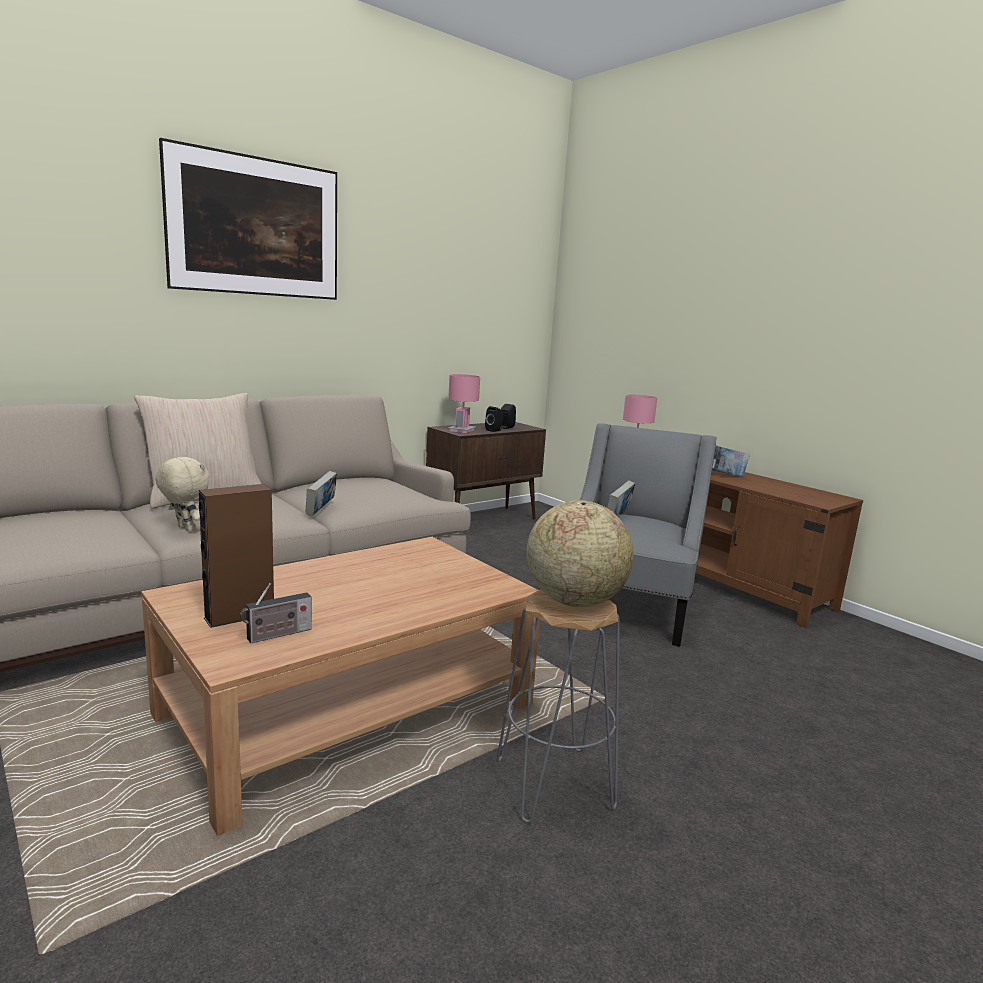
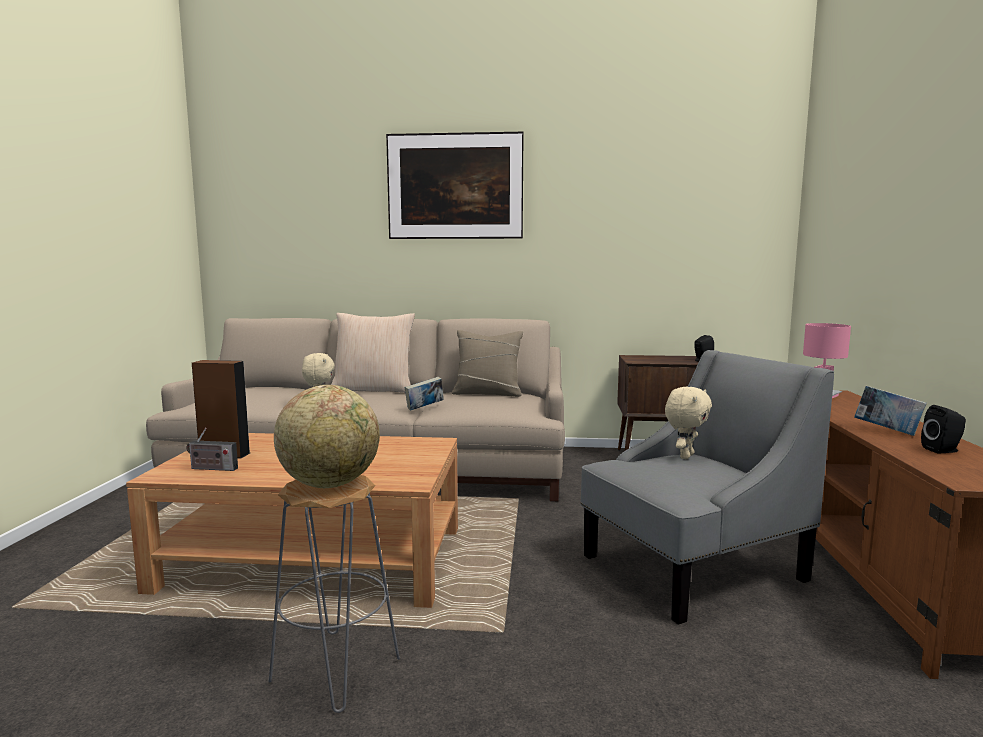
camera: 45 degrees right, 5 degrees down
(348, 483) = (487, 393): none -> beige pillow
(461, 430) = (643, 359): pink table lamp -> none
(494, 430) = (680, 362): black speaker -> black speaker (943, 450)
(618, 516) = (685, 456): book -> beige plush toy

